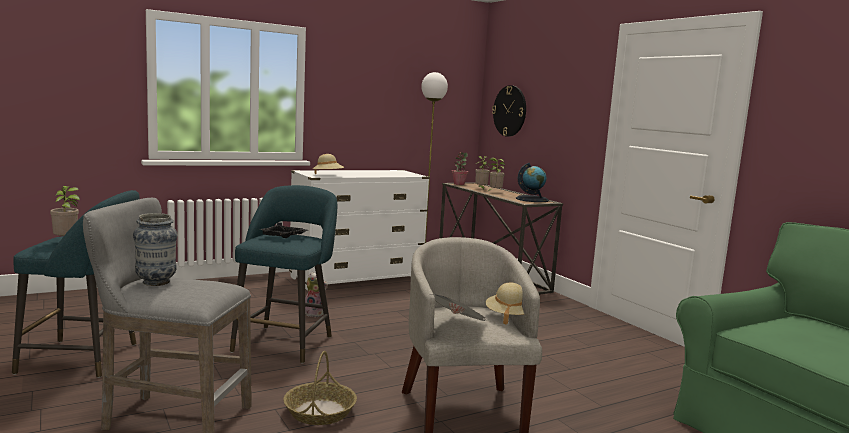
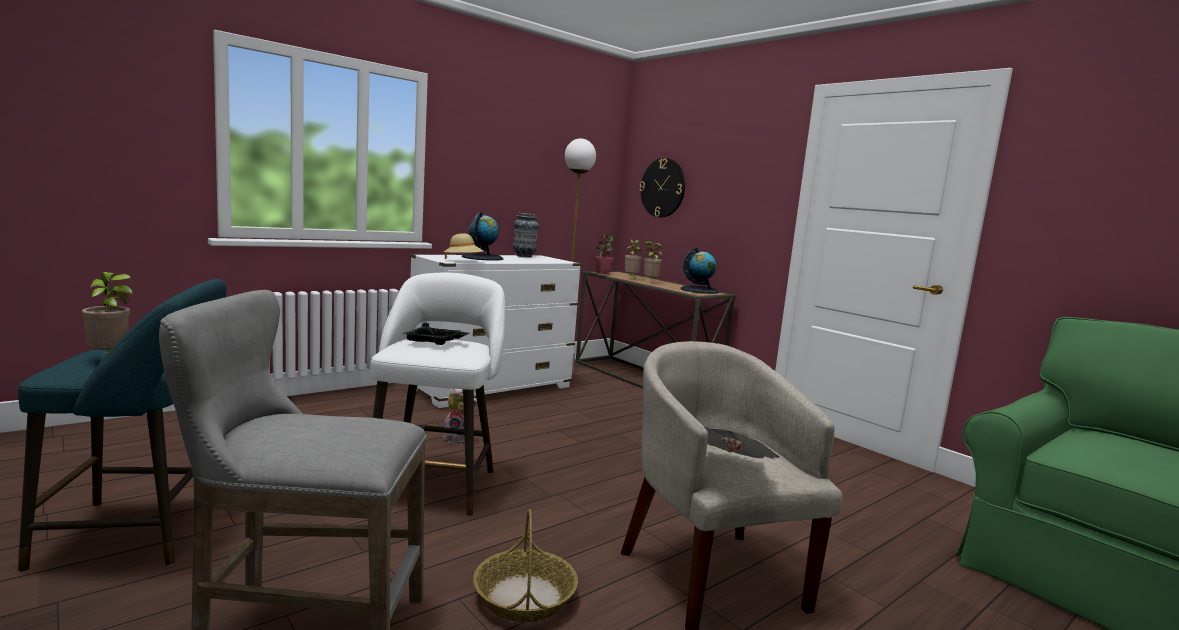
camera: 10 degrees left, 0 degrees up
(156, 282) = (282, 426): vase -> vase (524, 256)
(285, 342) = (435, 484): turquoise stool -> white stool
(347, 172) = (482, 257): none -> globe
(509, 316) = (777, 448): beige hat -> none

